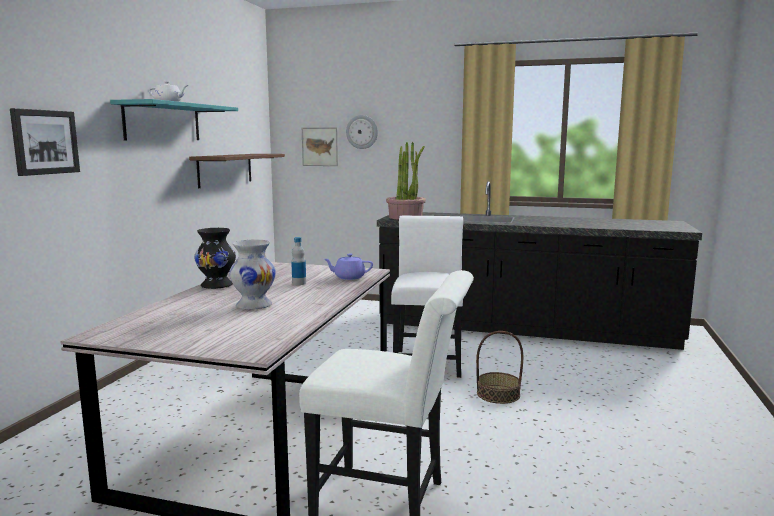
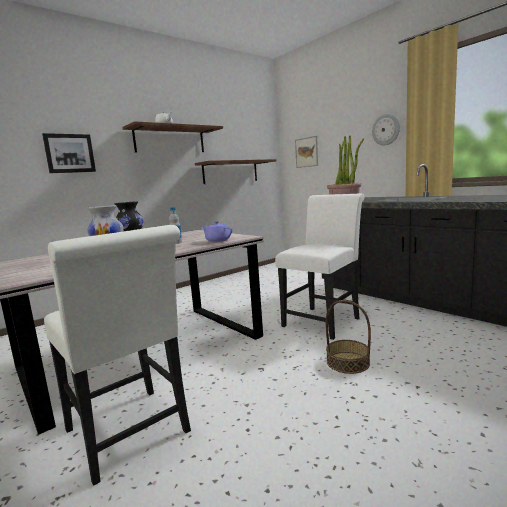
camera: 35 degrees right, 0 degrees up
(163, 122) = (170, 140): turquoise shelf -> brown shelf
(362, 132) = (333, 136): wall clock -> wall clock (386, 129)

